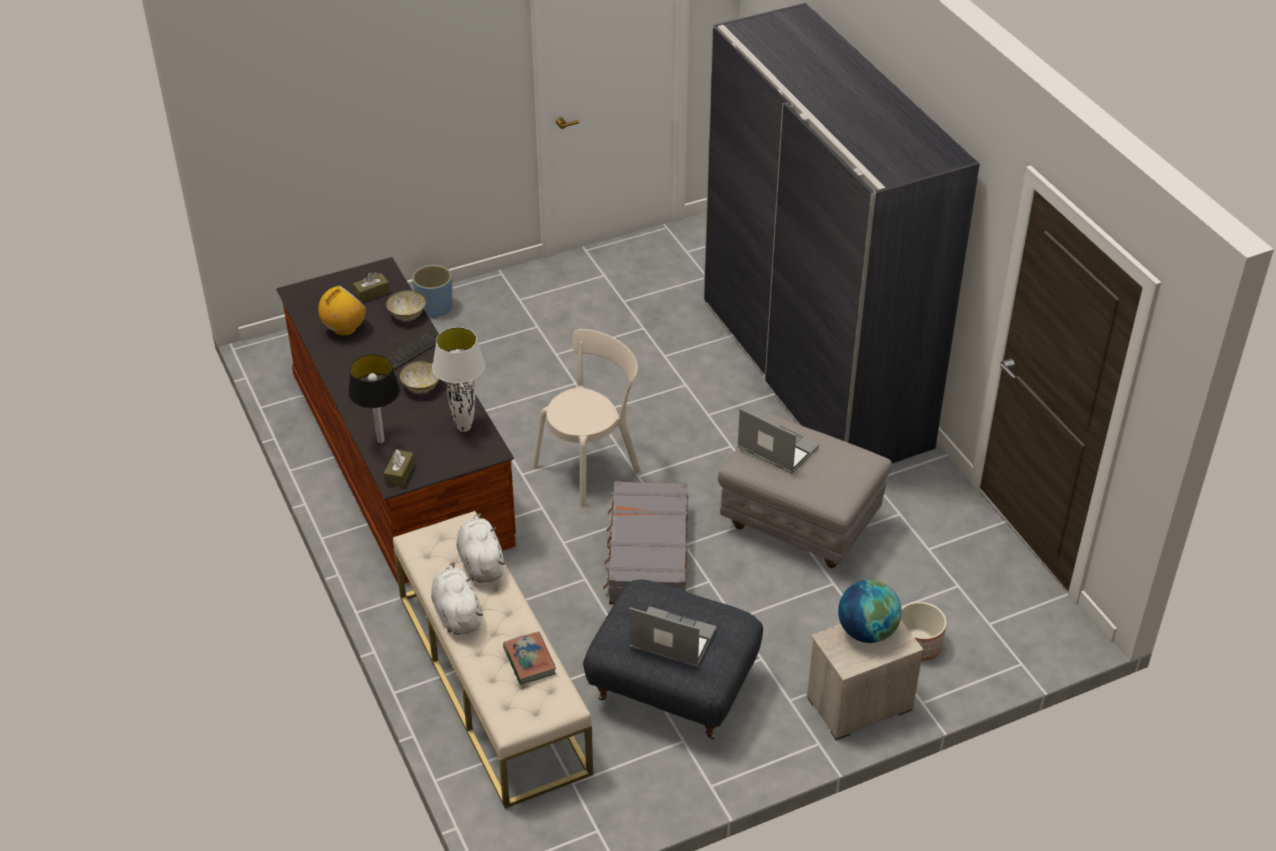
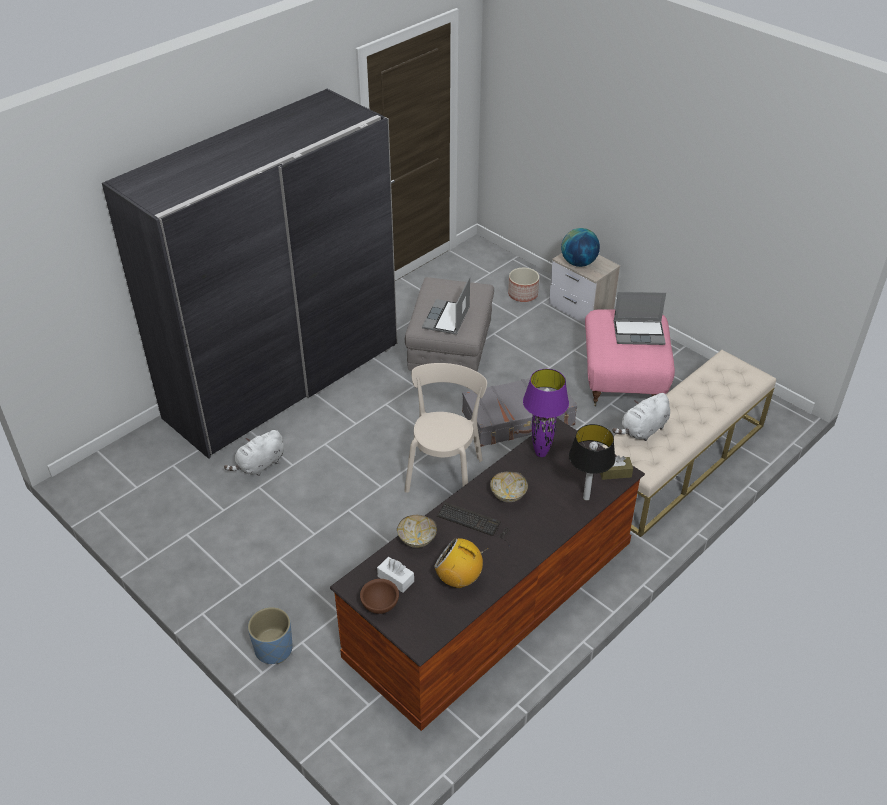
camera: 110 degrees left, 0 degrees up
(350, 279) = (380, 605): none -> brown bowl
(372, 293) = (395, 579): brown tissue box -> white tissue box
(457, 613) = (695, 427): white plush toy -> white plush toy (259, 465)
(464, 427) = (540, 453): white table lamp -> purple table lamp
(529, 661) = (707, 381): book -> none
(590, 466) = (444, 472): beige chair -> beige chair turned 75 degrees clockwise
(671, 639) = (639, 333): laptop -> laptop turned 90 degrees counterclockwise
(671, 689) = (624, 380): grey ottoman -> pink ottoman

